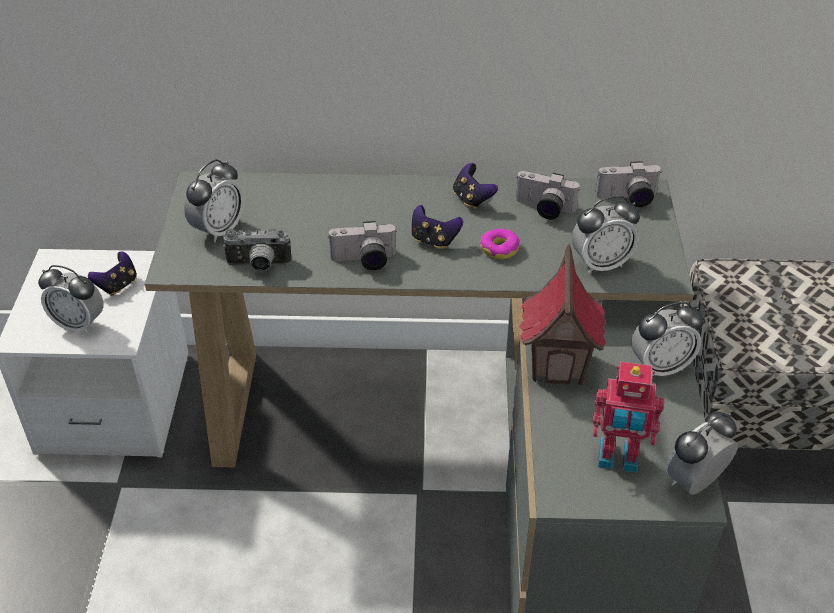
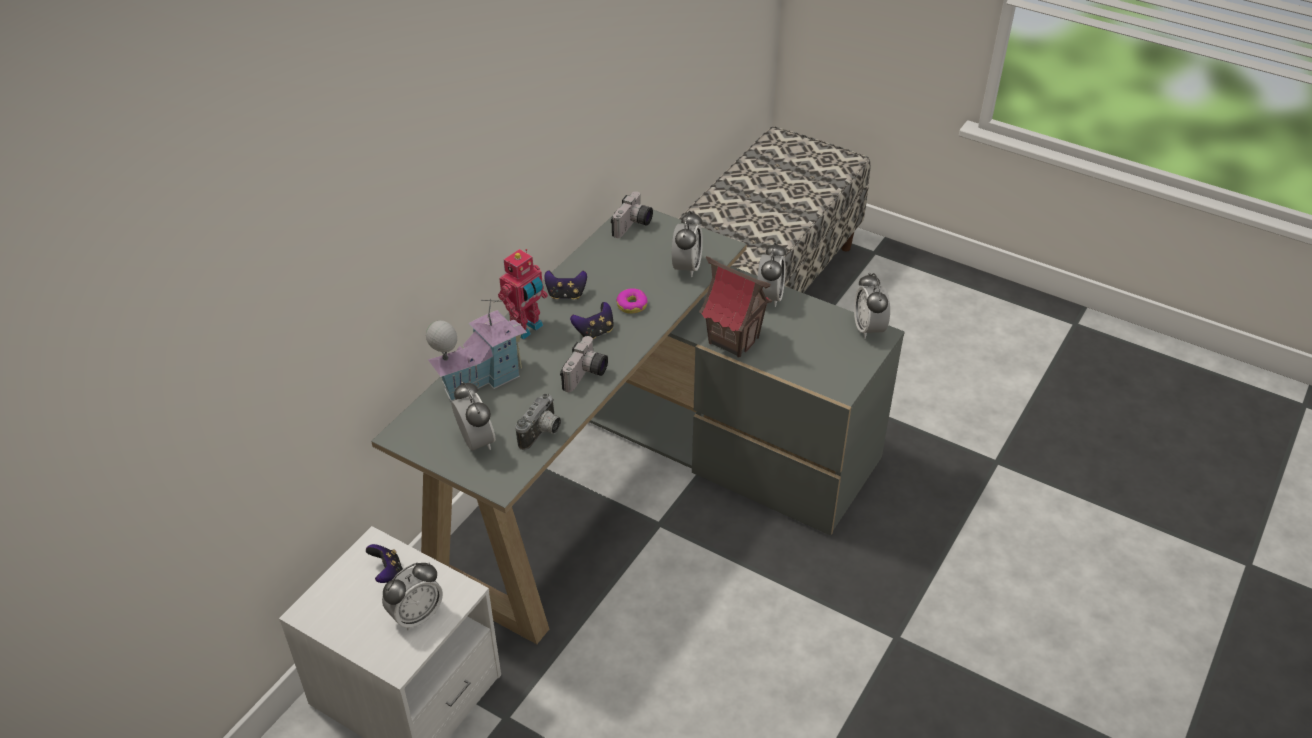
camera: 60 degrees left, 0 degrees up
(306, 196) = (480, 378): none -> toy house
(543, 209) = (609, 267): camera -> none
(618, 459) = (830, 351): toy robot -> toy robot (526, 328)

